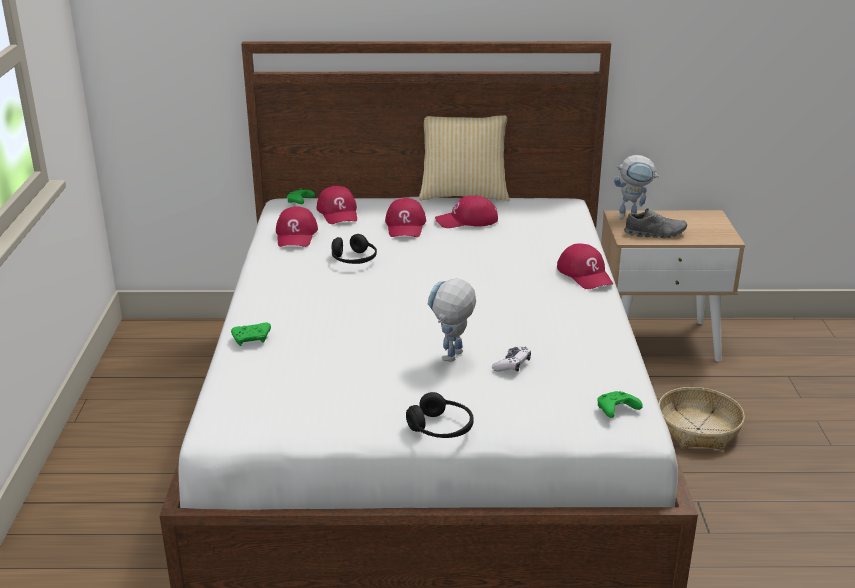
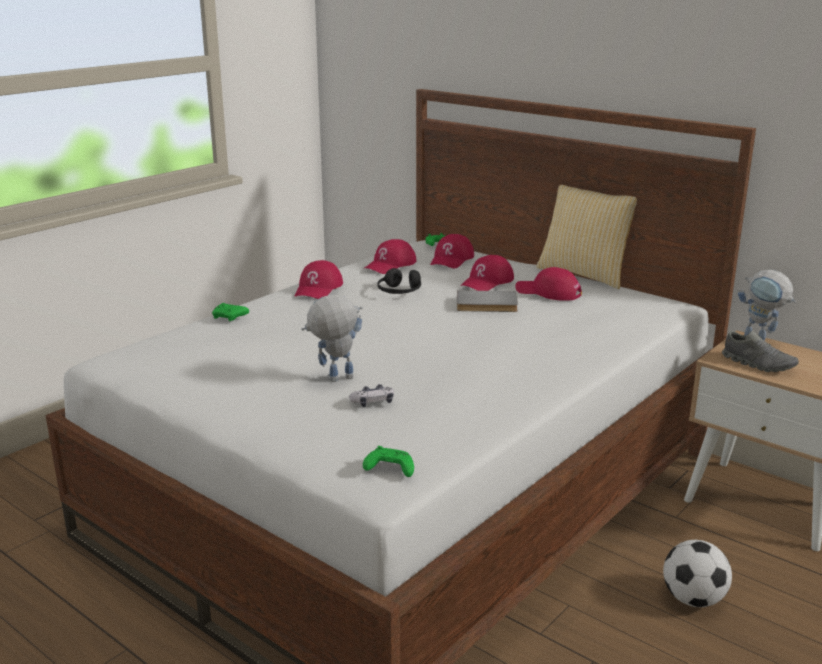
camera: 40 degrees right, 5 degrees down
(441, 428) = (231, 421): black headphones -> none
(443, 248) = (486, 305): none -> grey book
(585, 274) = (578, 362): red cap -> red cap (318, 288)
(698, 429) = (693, 599): basket -> football

